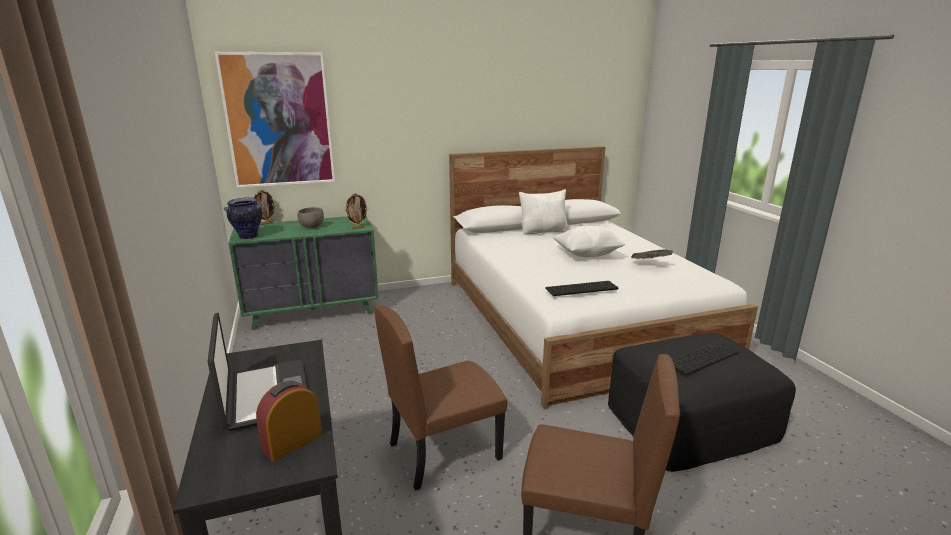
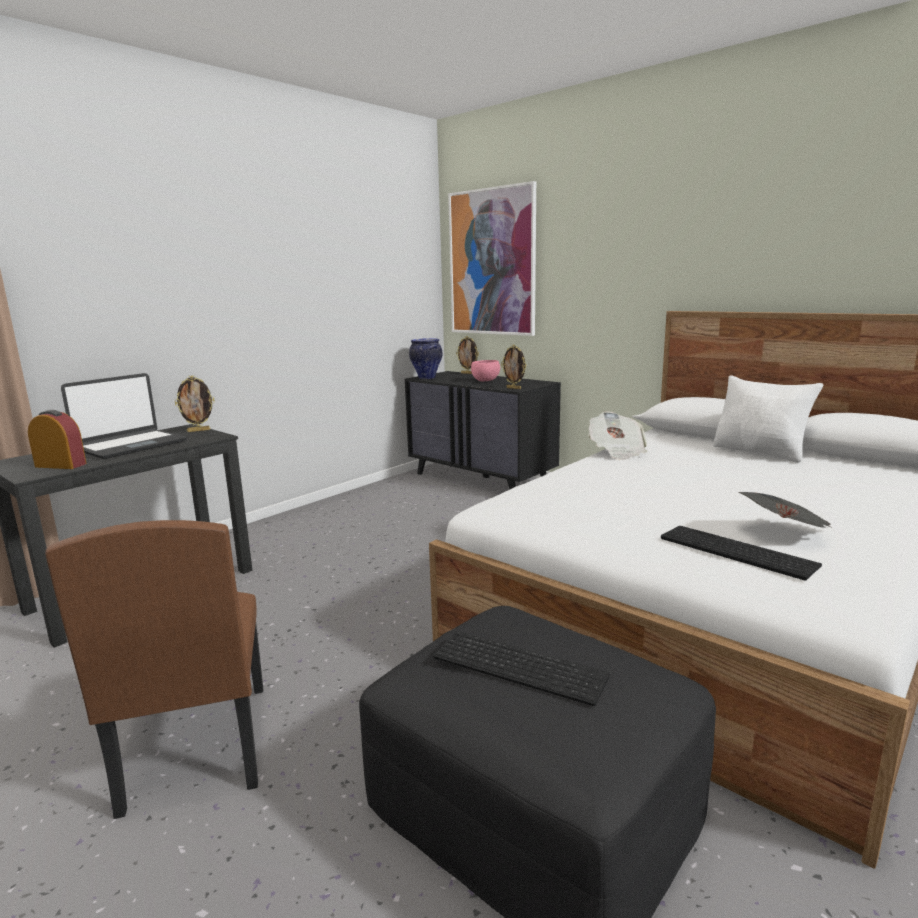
camera: 60 degrees right, 5 degrees down
(260, 354) = (199, 430): none -> picture frame
(311, 227) = (485, 381): grey bowl -> pink bowl
(313, 311) = (481, 479): green dresser -> black dresser
(444, 450) = (301, 613): brown chair -> none
(502, 252) = (617, 451): none -> newspaper
(581, 289) = (553, 504): keyboard -> keyboard (733, 551)
(587, 254) = (720, 487): white pillow -> none

